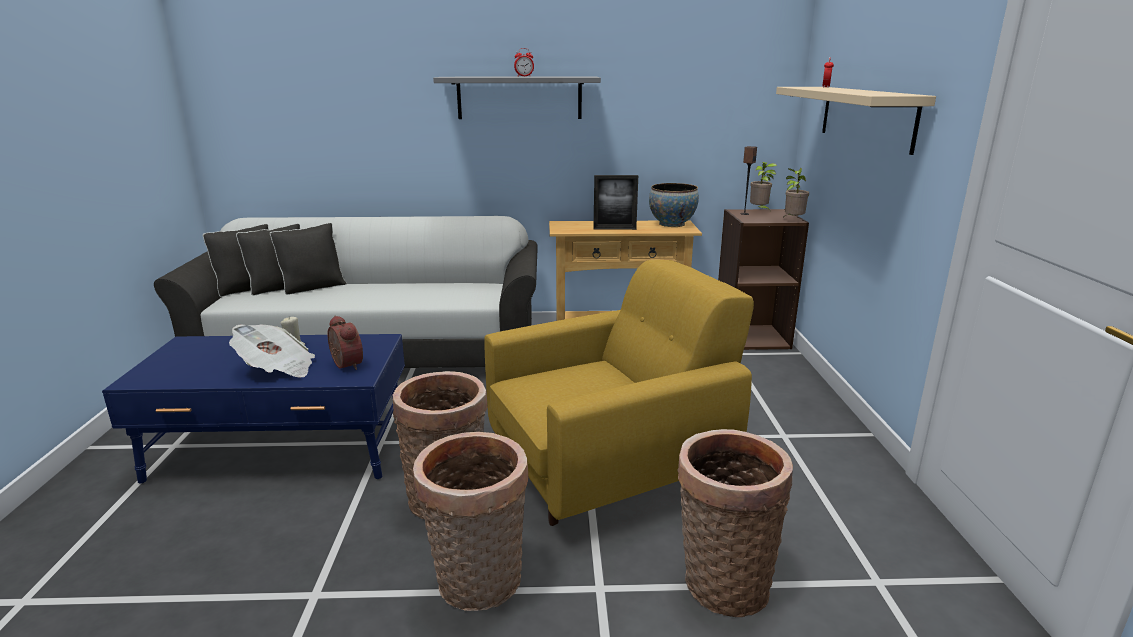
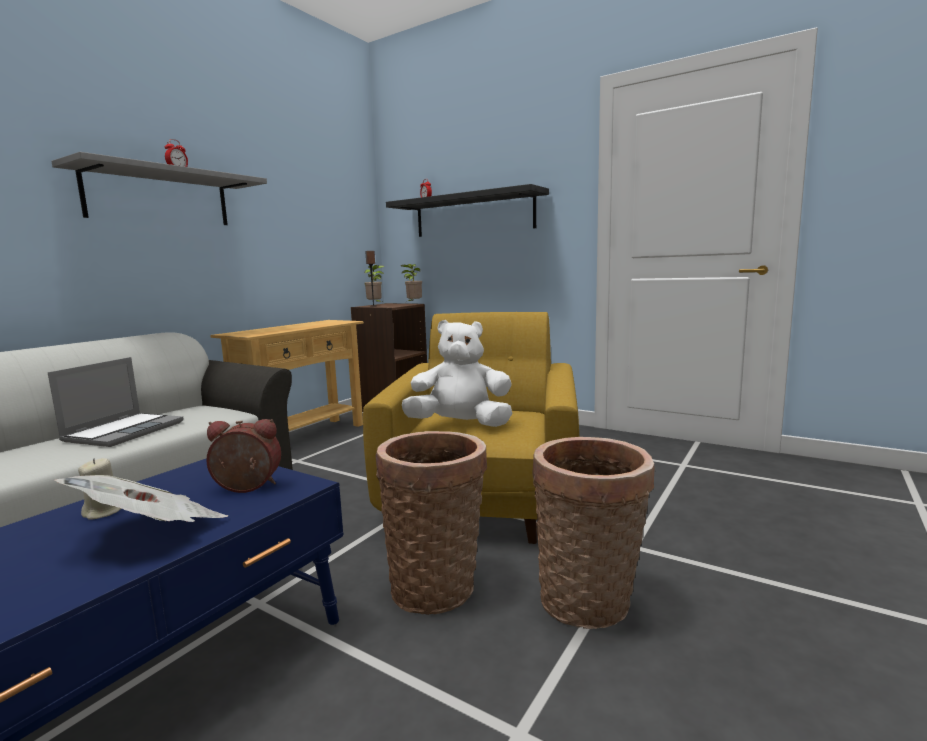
camera: 55 degrees left, 10 degrees down
(422, 291) = (125, 431): none -> laptop
(563, 385) = (460, 425): none -> white plush toy
(614, 229) = (293, 328): picture frame -> none
(672, 224) = (325, 321): bowl -> none
(721, 582) = (656, 503): basket -> none
(866, 116) = (473, 215): beige shelf -> black shelf

